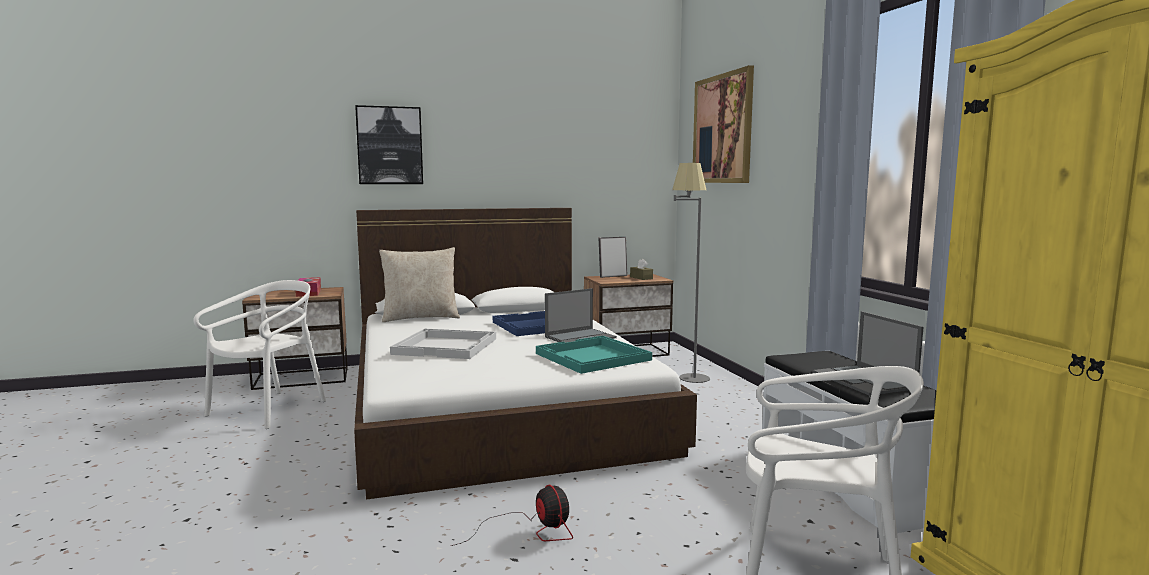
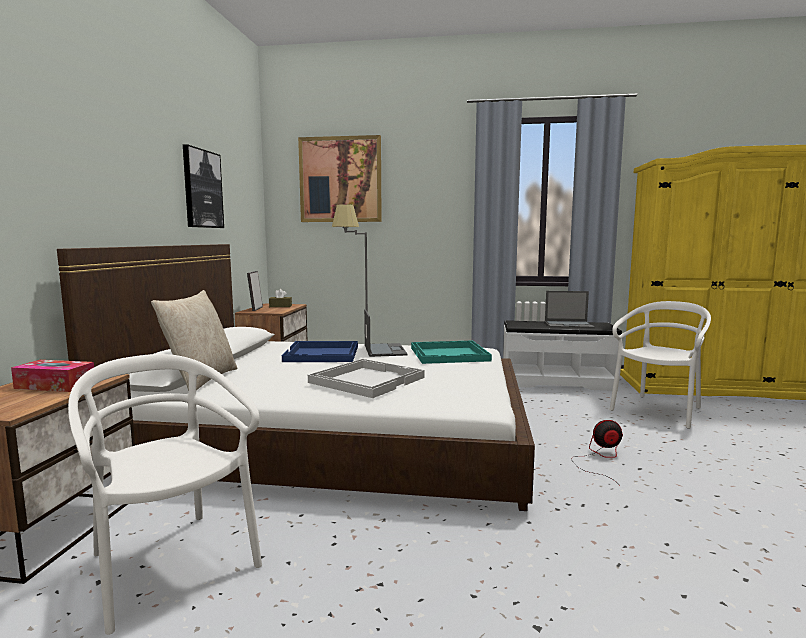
camera: 65 degrees left, 0 degrees up
(389, 145) = (79, 155): picture -> picture (202, 189)

